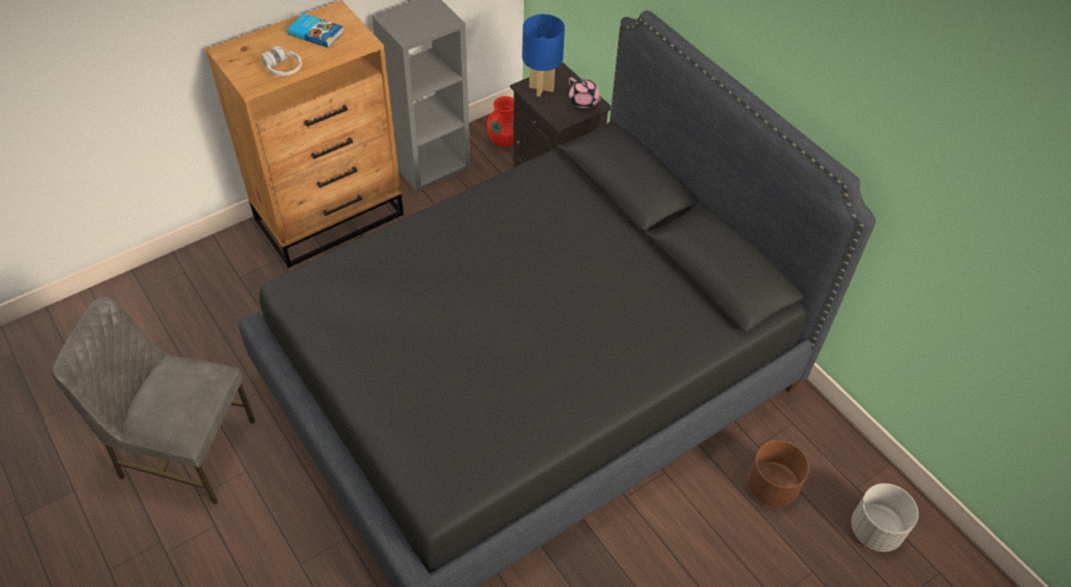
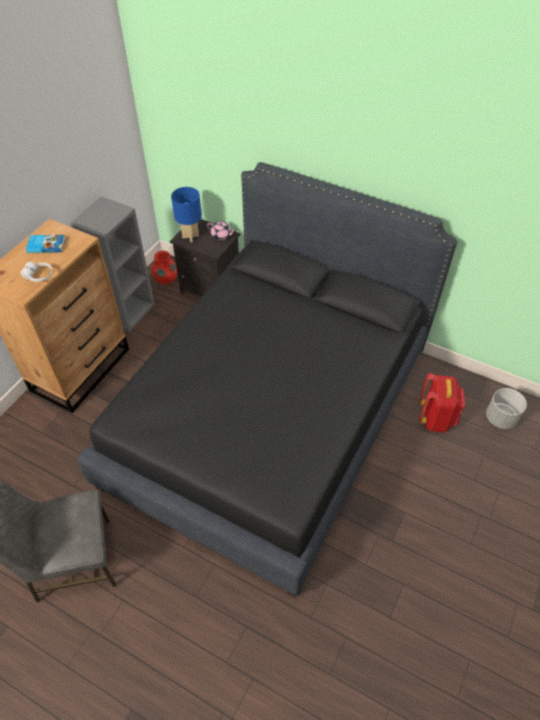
camera: 25 degrees left, 0 degrees up
(771, 487) = (436, 419): brown planter -> red backpack

